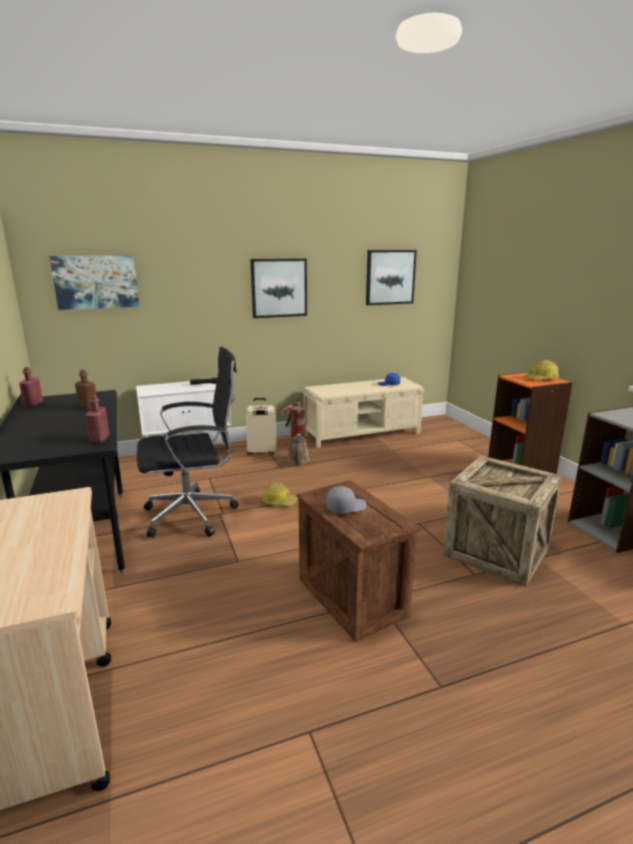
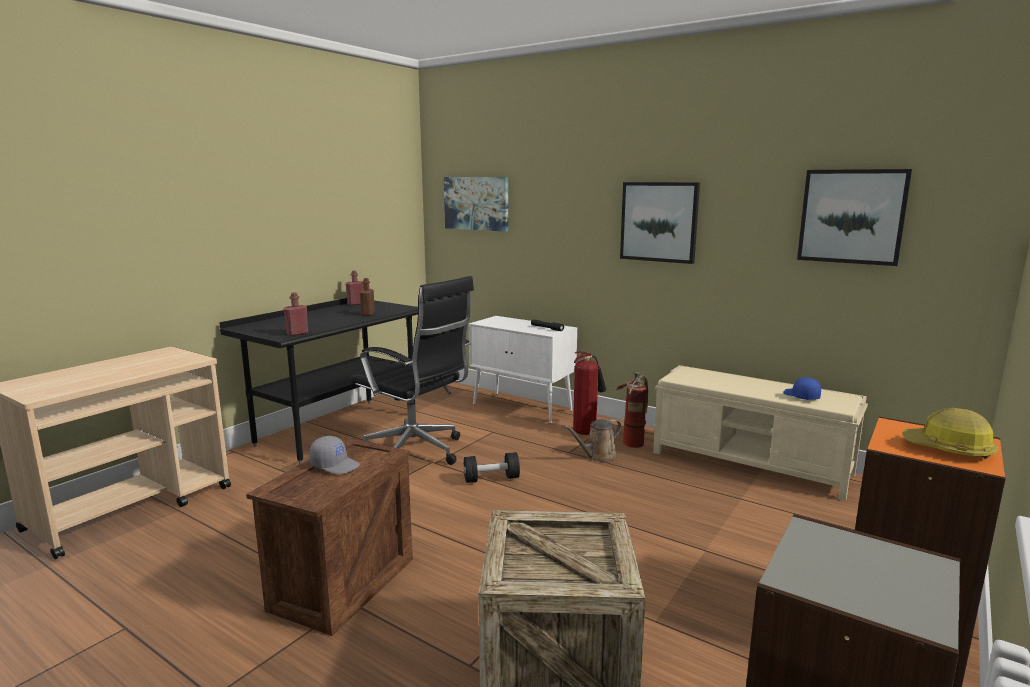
camera: 55 degrees right, 5 degrees down
(261, 453) = (586, 432): beige suitcase -> fire extinguisher
(278, 502) = (491, 479): hard hat -> black dumbbell

